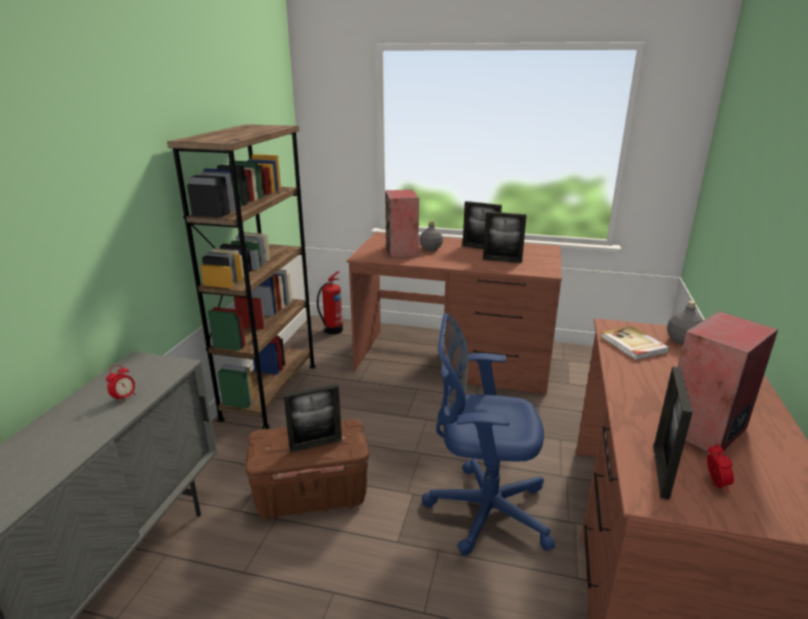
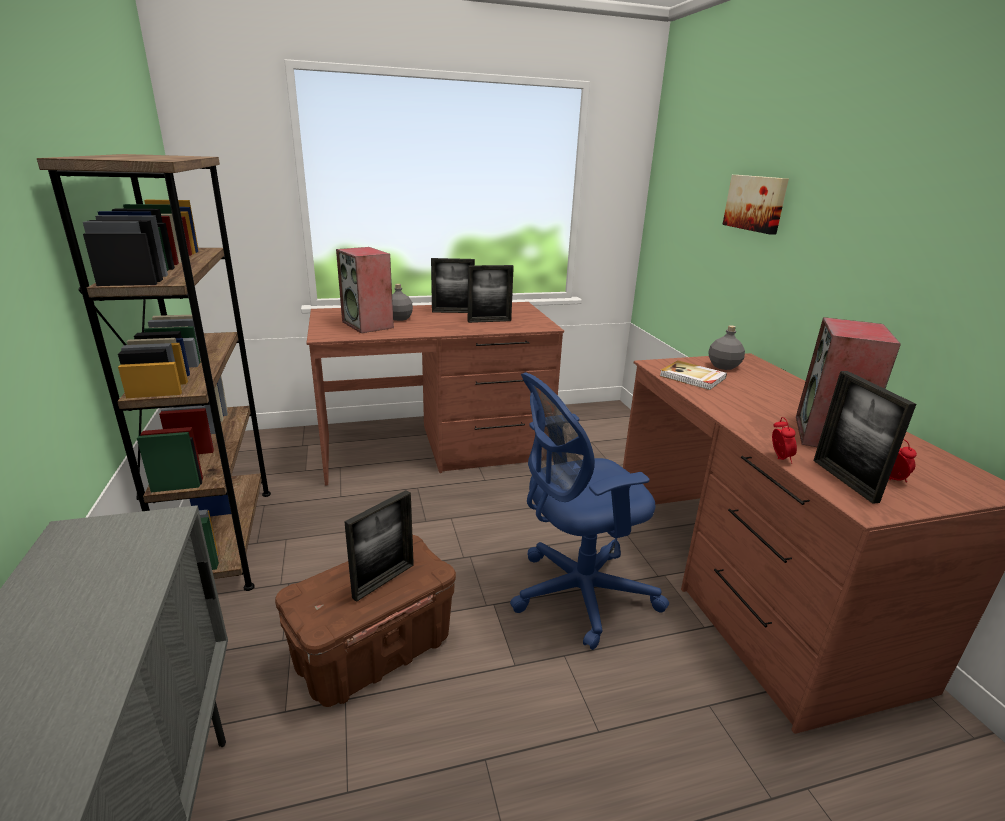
camera: 30 degrees left, 0 degrees up
(124, 398) = (103, 596): alarm clock -> alarm clock (779, 458)
(332, 330) = (264, 445): fire extinguisher -> none
(766, 177) = (756, 203): none -> picture

